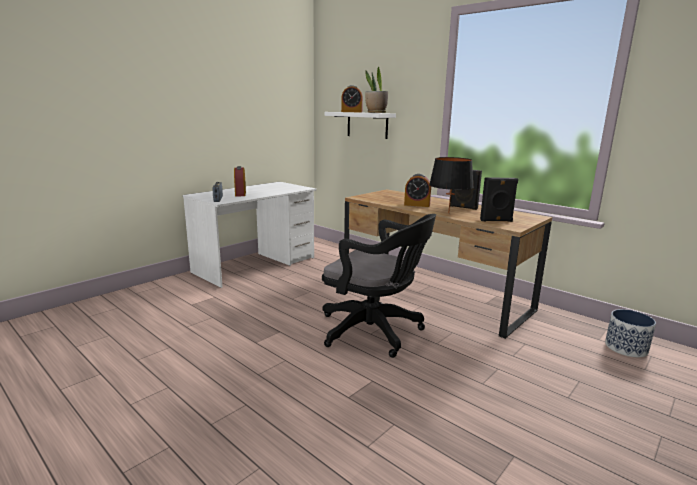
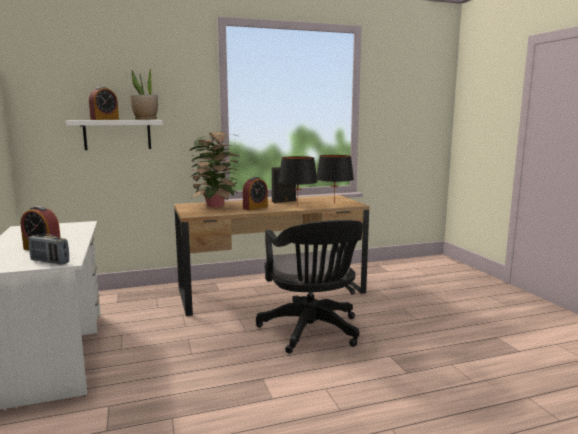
camera: 60 degrees left, 5 degrees down
(375, 332) = (312, 332): black office chair -> black office chair turned 105 degrees clockwise
(401, 197) = (216, 206): none -> potted plant
(496, 220) = (334, 203): black speaker -> black table lamp
(626, 348) = (403, 269): planter -> none

